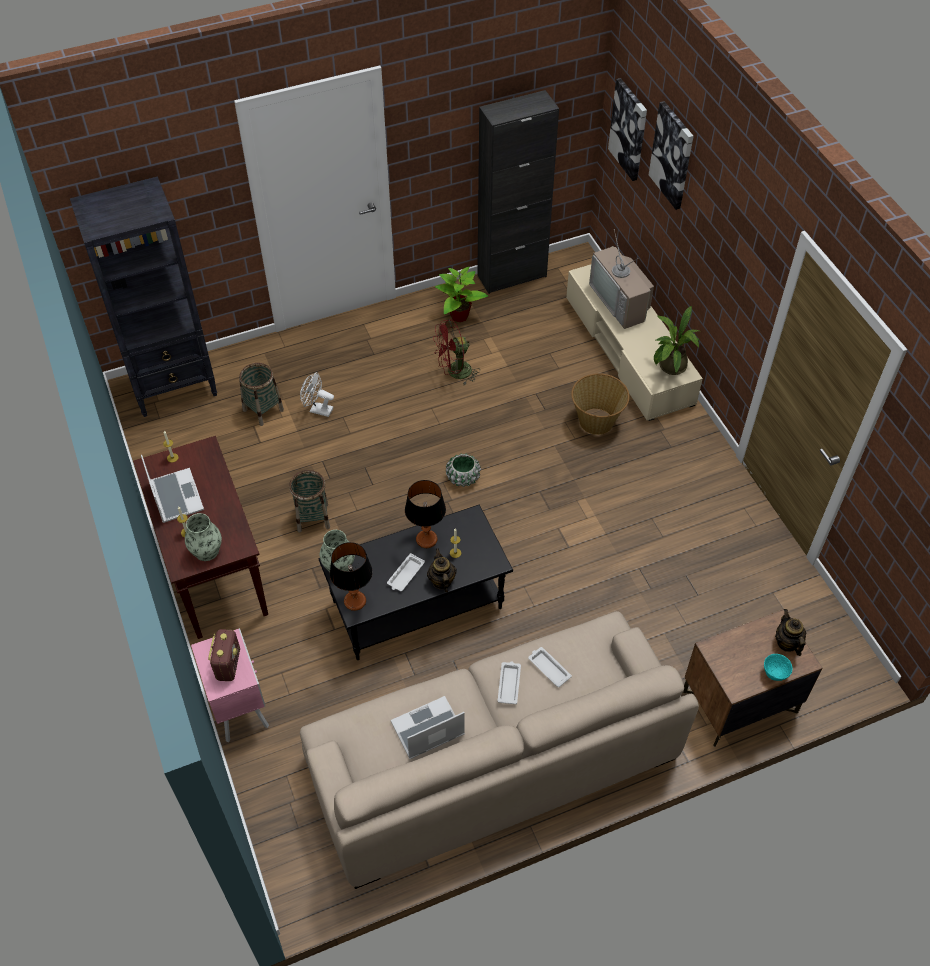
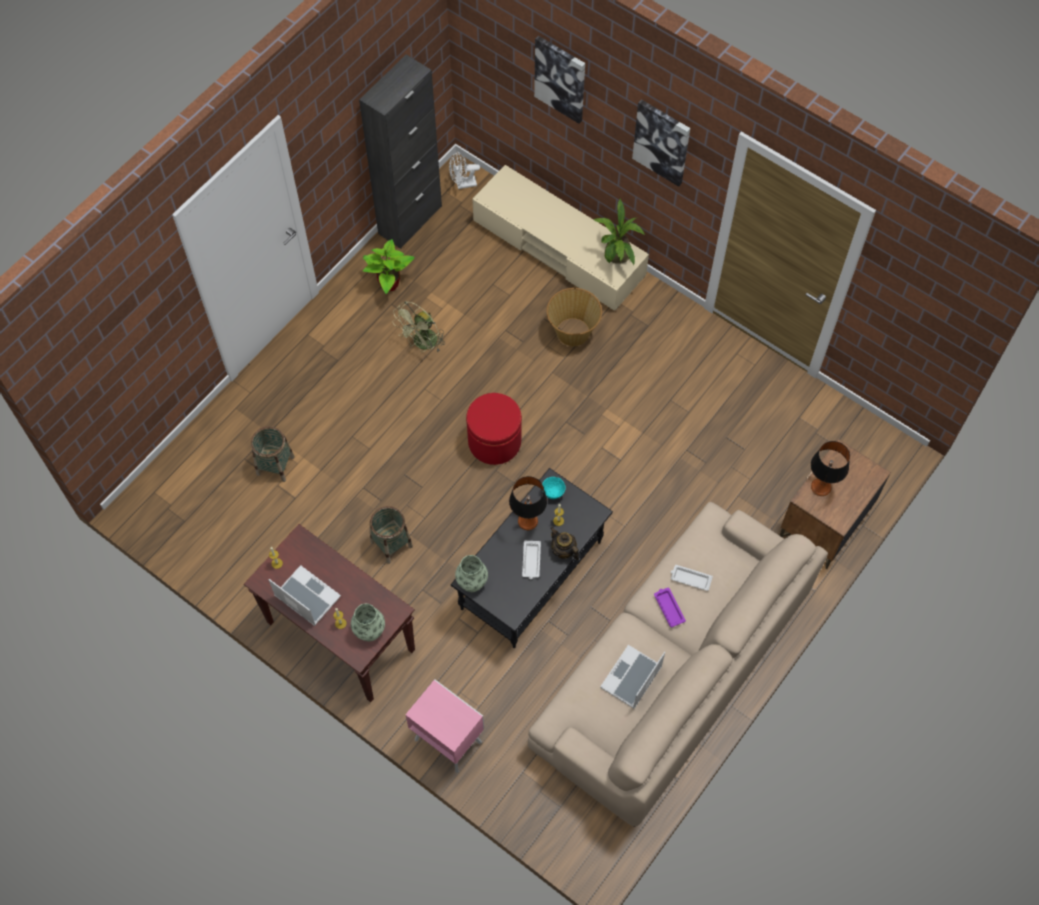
camera: 30 degrees left, 10 degrees up
(174, 386) = (174, 482): black bookcase -> none
(228, 664) = (447, 713): radio -> none
(317, 409) = (324, 440): white fan -> white fan (463, 184)
(355, 601) = (506, 605): table lamp -> table lamp (821, 487)
(454, 373) = (422, 344): red fan -> green fan
(463, 477) = (494, 441): green planter -> red ottoman
(509, 684) = (668, 607): white tray -> purple tray
(621, 301) = (537, 209): television -> none
(629, 129) = (494, 58): picture -> picture (662, 142)
(774, 674) = (860, 496): turquoise bowl -> turquoise bowl (553, 493)
(787, 643) = (855, 465): teapot -> none

